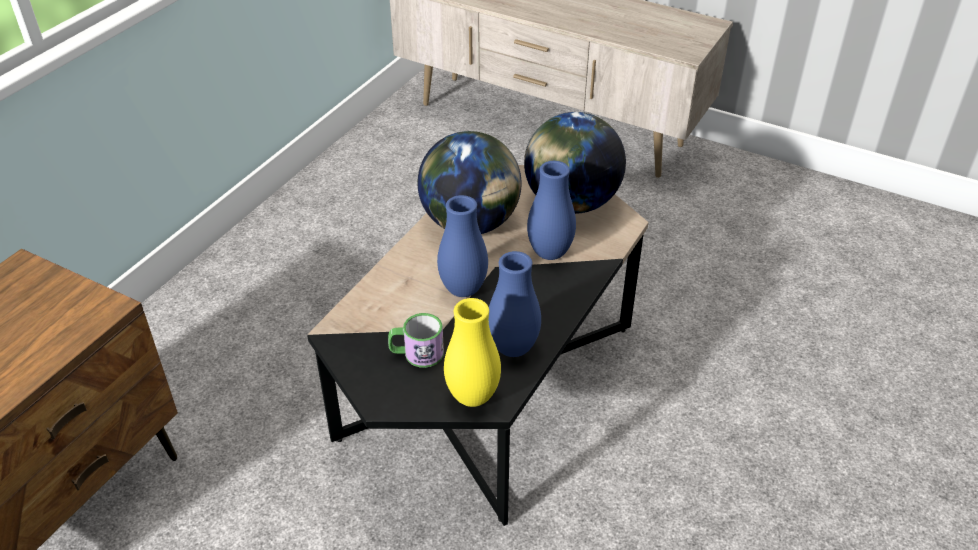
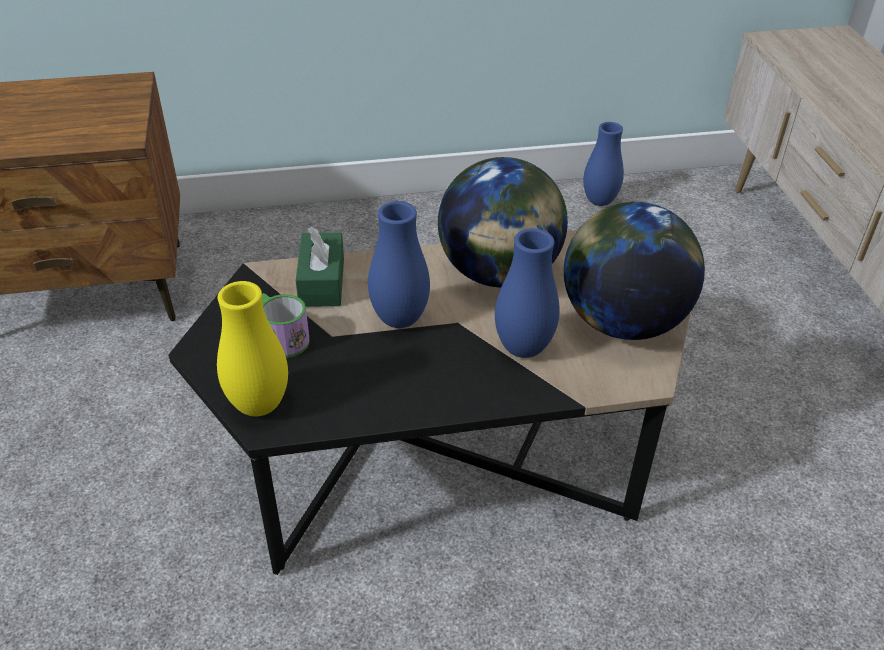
camera: 50 degrees right, 0 degrees up
(380, 305) = (322, 282): none -> green tissue box
(513, 348) = (353, 397): blue vase -> blue vase (599, 201)

